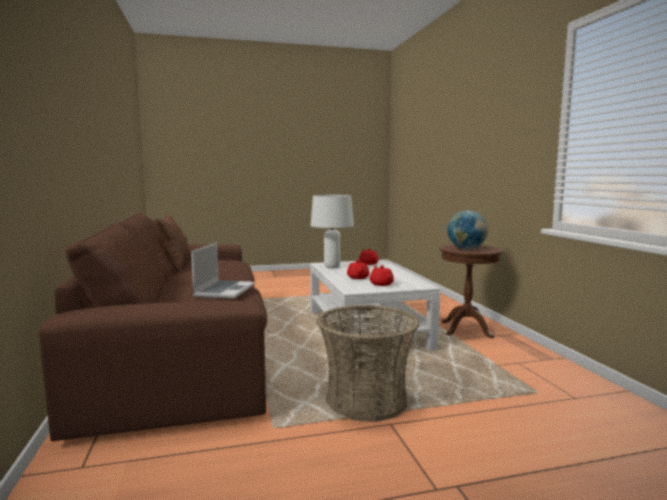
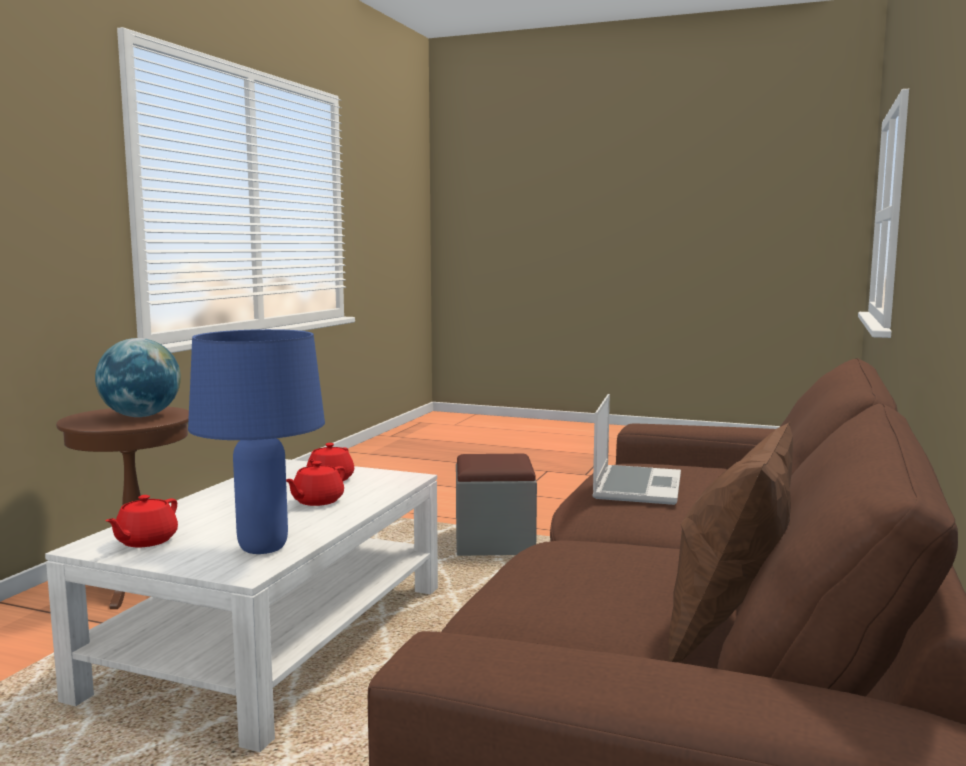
camera: 145 degrees left, 0 degrees up
(224, 291) = (636, 487): laptop -> laptop turned 150 degrees clockwise
(332, 267) = (262, 548): white table lamp -> blue table lamp
(366, 400) = (494, 543): basket -> grey ottoman

